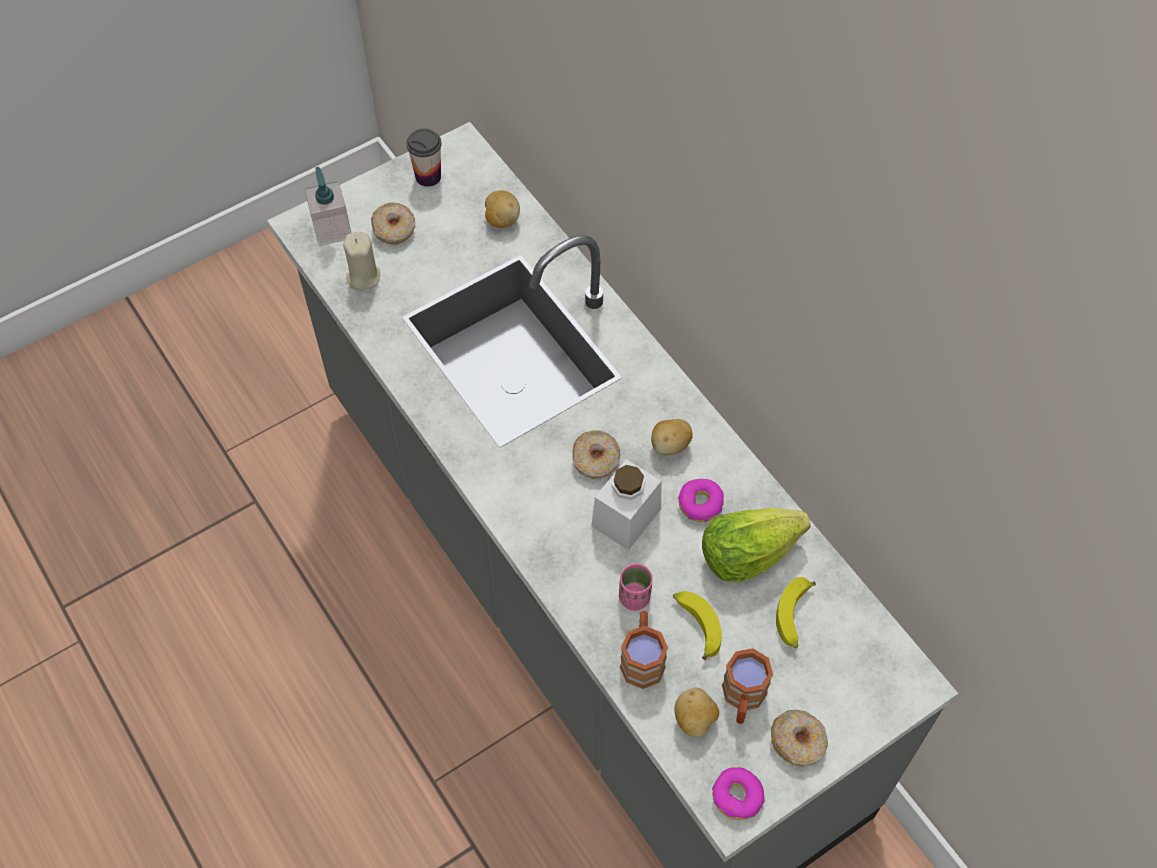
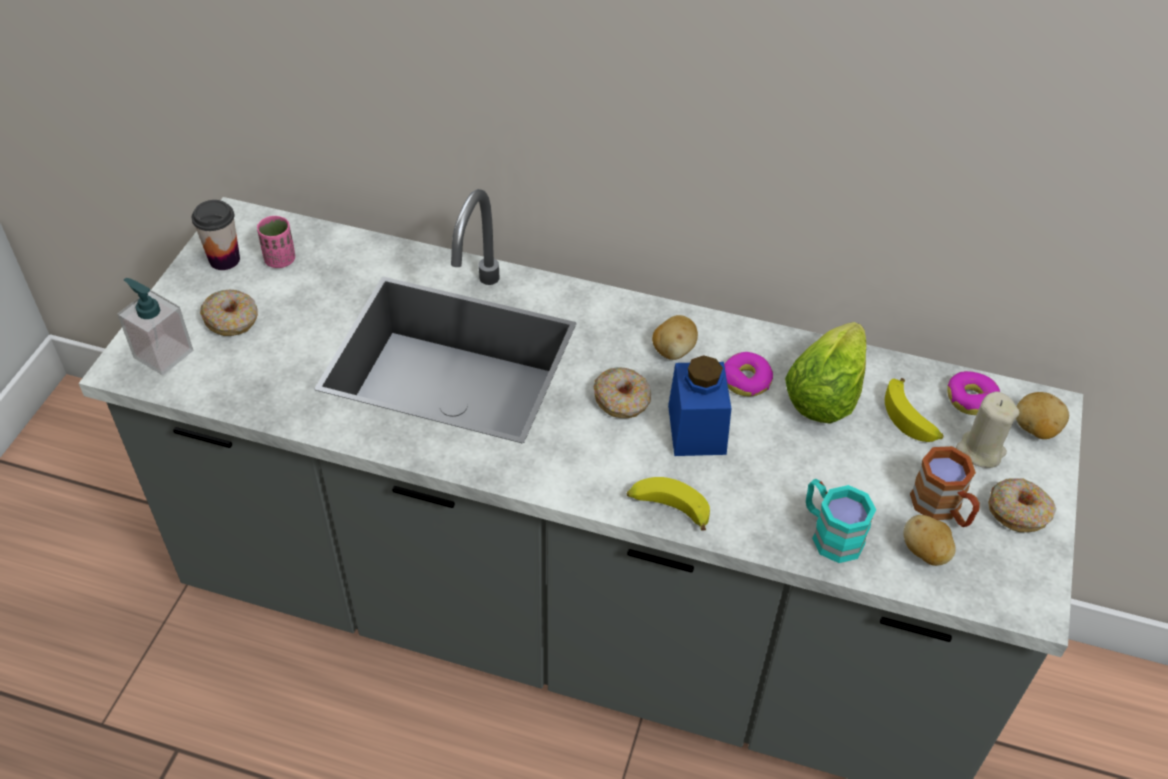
camera: 40 degrees left, 10 degrees down
(363, 276) = (238, 376): beige candle -> beige candle (980, 450)
(501, 220) = (335, 258): potato -> potato (1035, 429)
(626, 517) = (696, 429): white jar -> blue jar
(634, 597) = (772, 489): pink cup -> pink cup (280, 260)
(642, 657) = (830, 533): brown mug -> turquoise mug
(696, 625) = (845, 477): banana -> banana (667, 509)
(737, 797) = (1023, 590): donut -> donut (971, 399)

